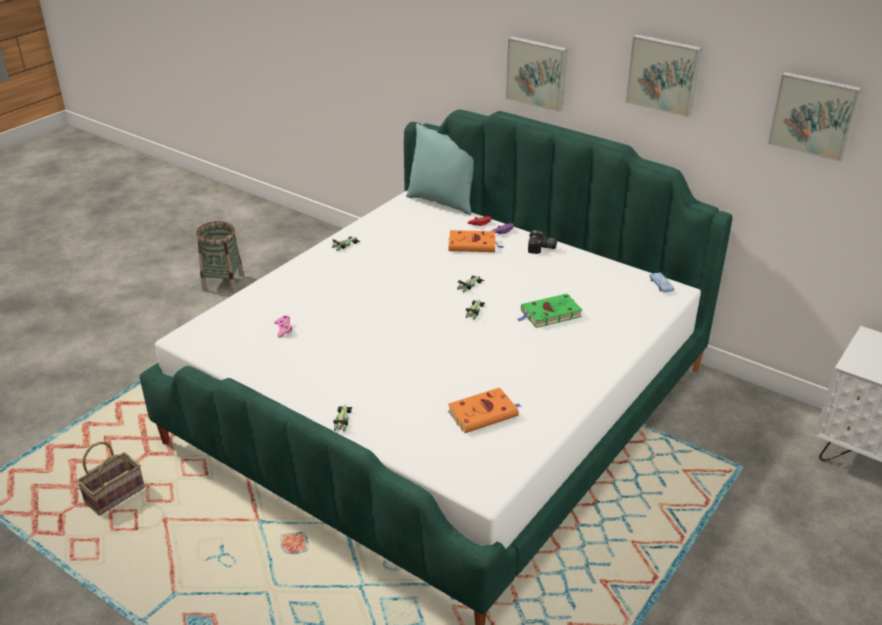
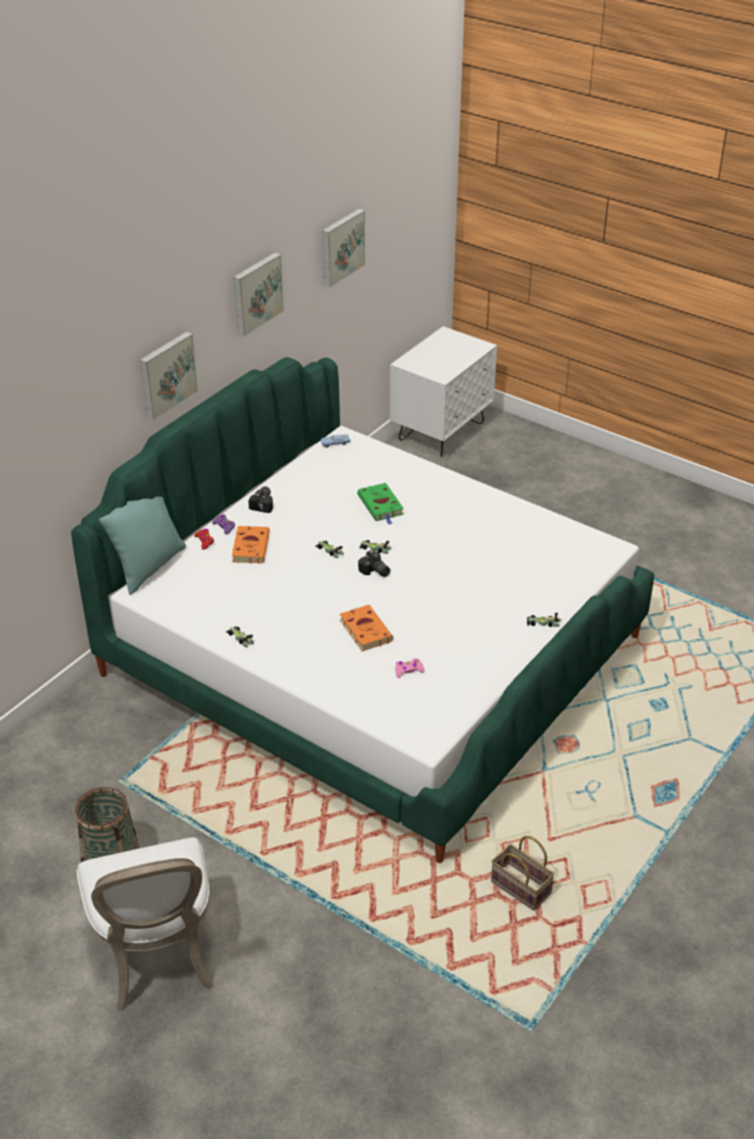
camera: 90 degrees left, 5 degrees up
(129, 306) = (157, 957): none -> white chair
(435, 310) = (374, 572): none -> camera
(484, 413) = (525, 546): orange book -> orange book (364, 630)

